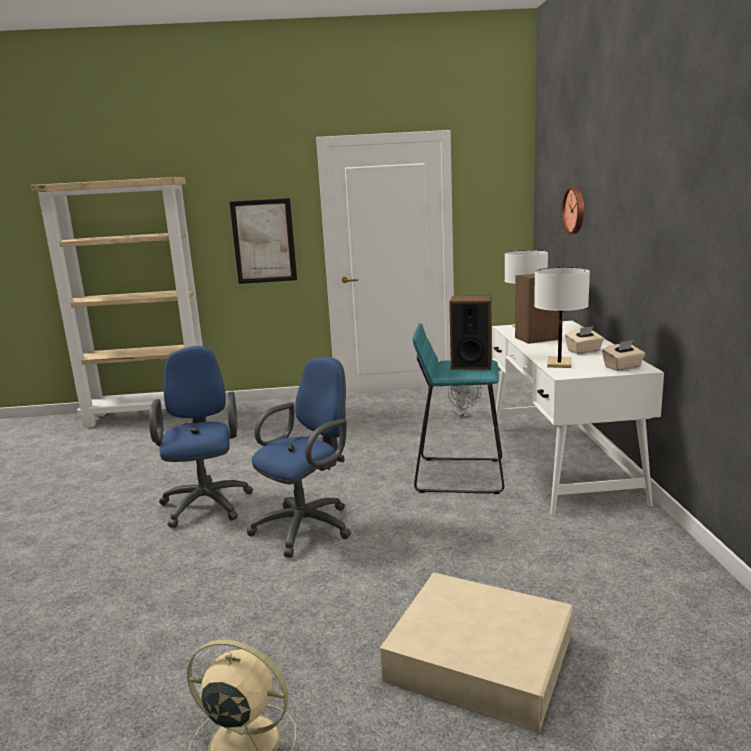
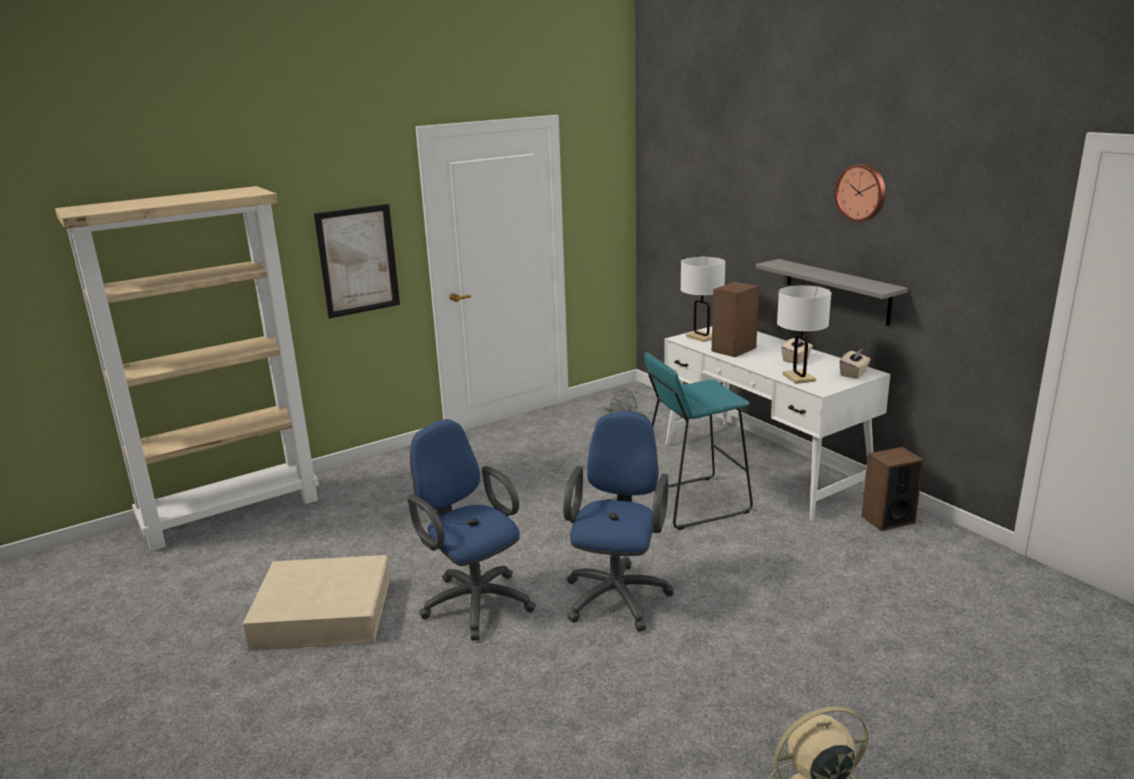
camera: 30 degrees left, 5 degrees up
(471, 365) = (706, 389): speaker -> speaker (887, 519)
(479, 658) = (898, 660): beige storage box -> beige storage box (323, 612)
(575, 210) = (725, 210): wall clock -> wall clock (861, 192)
(635, 283) = (837, 291): none -> grey shelf

